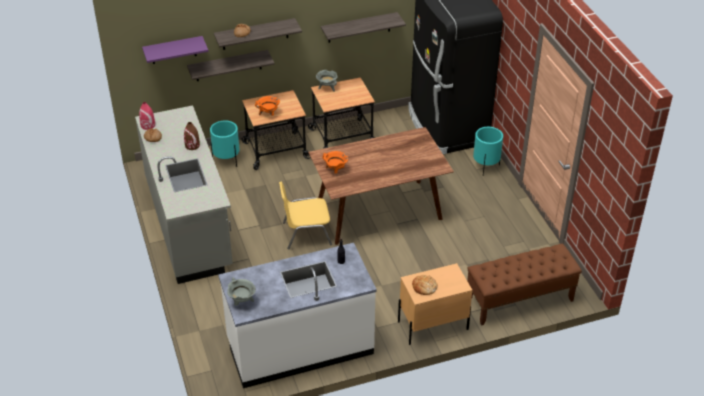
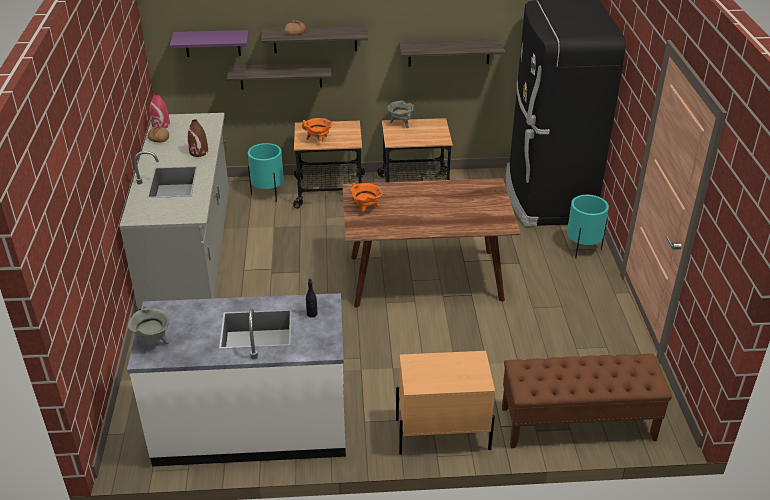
camera: 15 degrees right, 5 degrees down
(306, 233) = (323, 288): yellow chair -> none
(424, 287) = (427, 373): bread -> none

